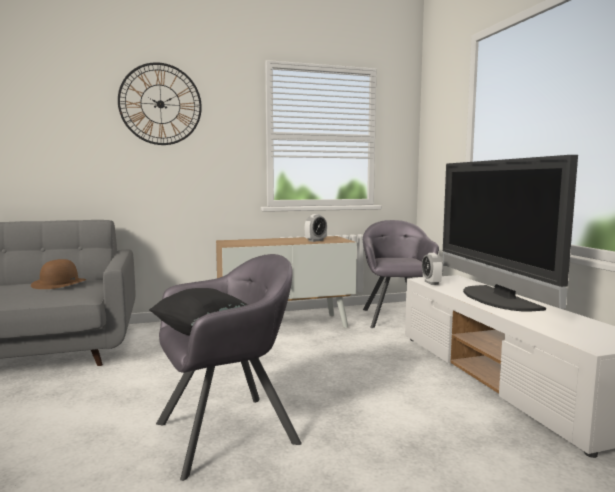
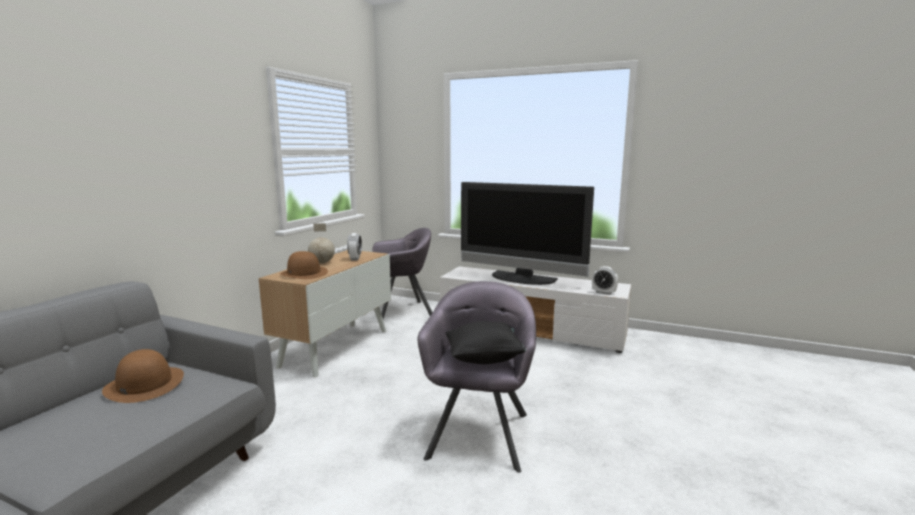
camera: 50 degrees left, 5 degrees up
(160, 104) = (164, 115): wall clock -> none
(247, 242) = (304, 273): none -> brown hat
(283, 239) = (322, 263): none -> globe
(396, 318) = (402, 311): grey armchair -> grey armchair turned 120 degrees clockwise
(431, 283) = (463, 276): alarm clock -> alarm clock (603, 292)

